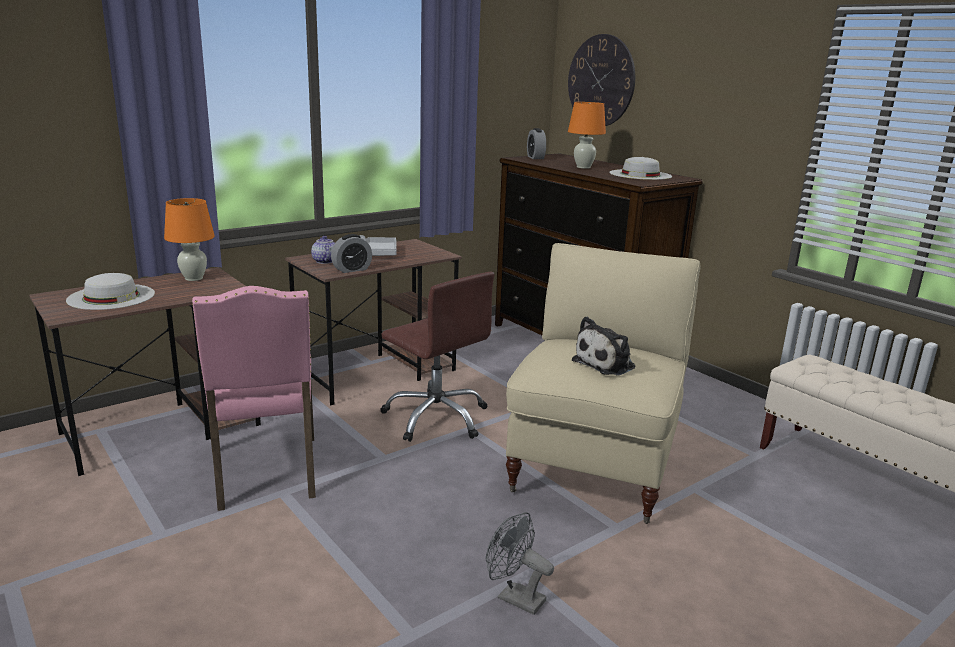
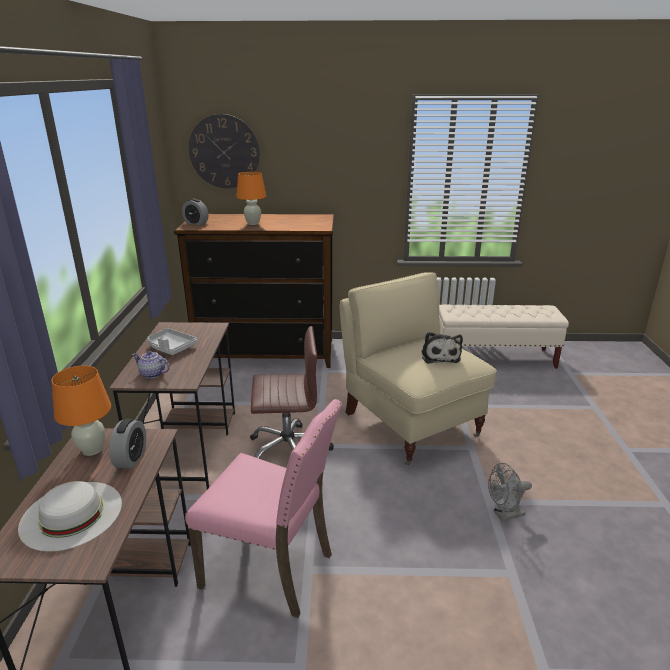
camera: 50 degrees left, 5 degrees up
(352, 269) = (192, 370): alarm clock -> alarm clock (131, 458)
(640, 174) = (299, 220): white hat -> none

